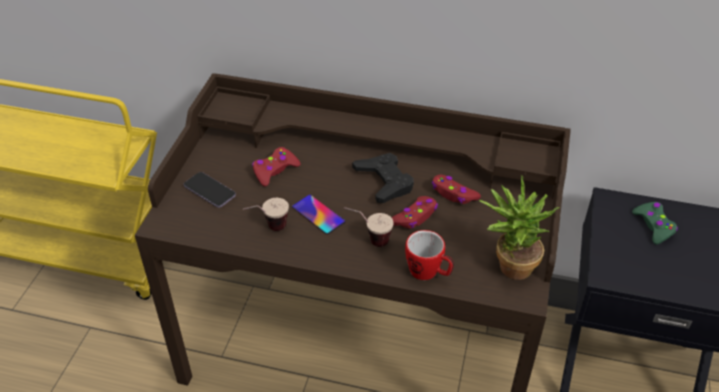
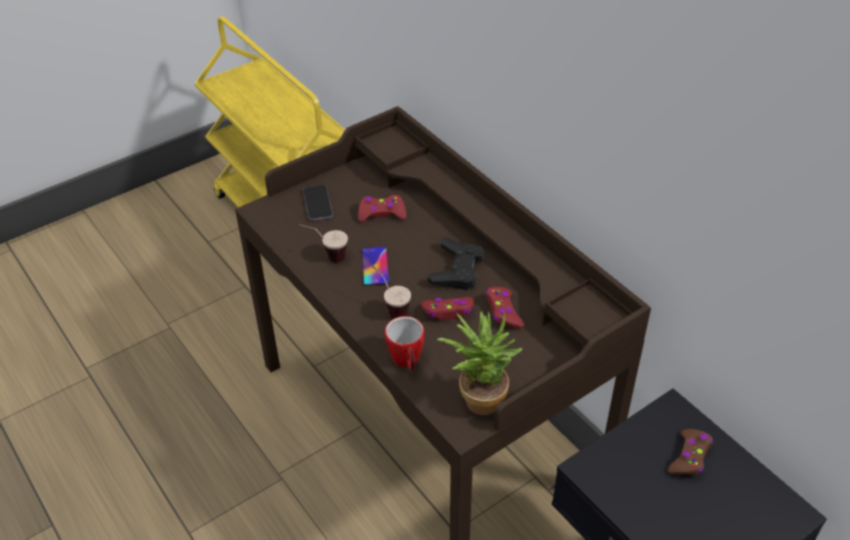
camera: 40 degrees right, 0 degrees up
(654, 226) = (689, 457): green game controller -> brown game controller

